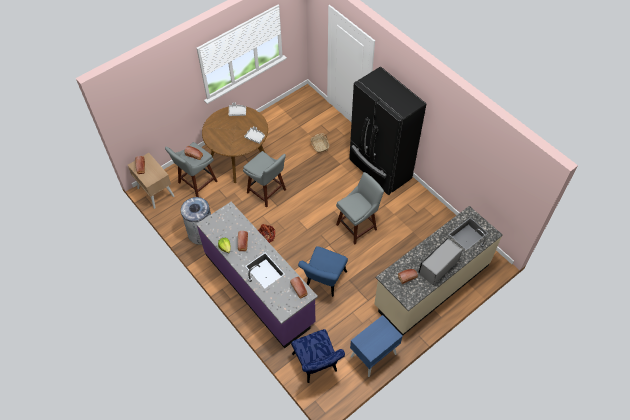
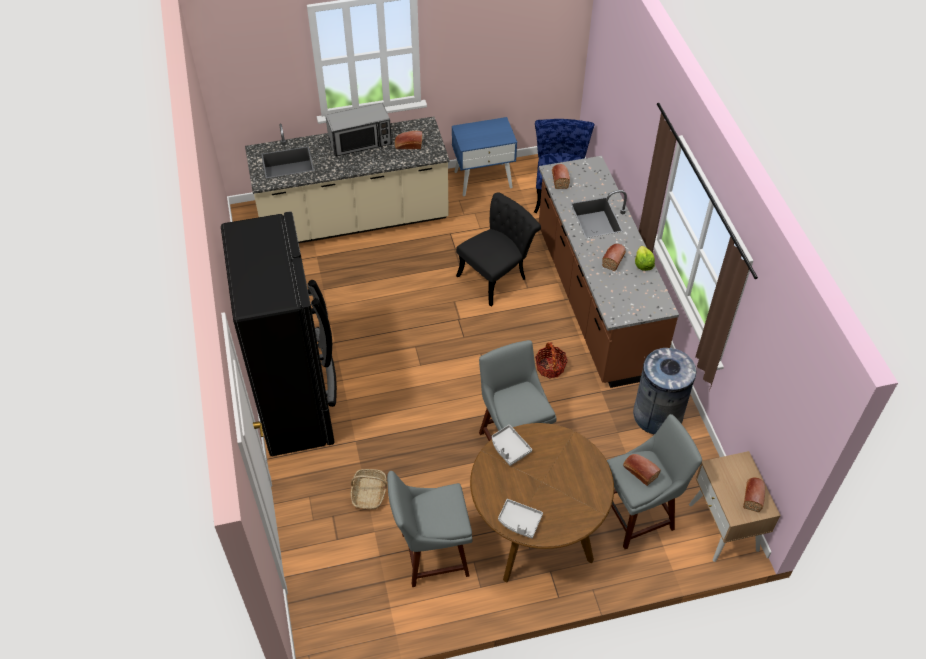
camera: 155 degrees left, 5 degrees down
(259, 288) = (594, 301): purple counter -> brown counter
(323, 281) = (497, 275): blue chair -> black chair
(358, 226) = (398, 328): grey stool -> grey stool (431, 554)

